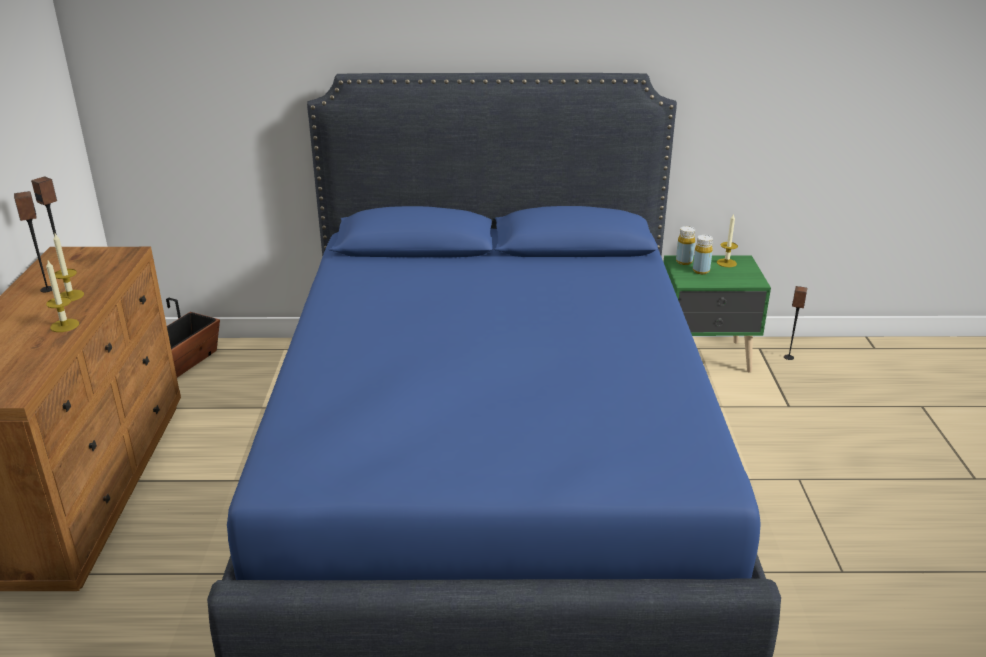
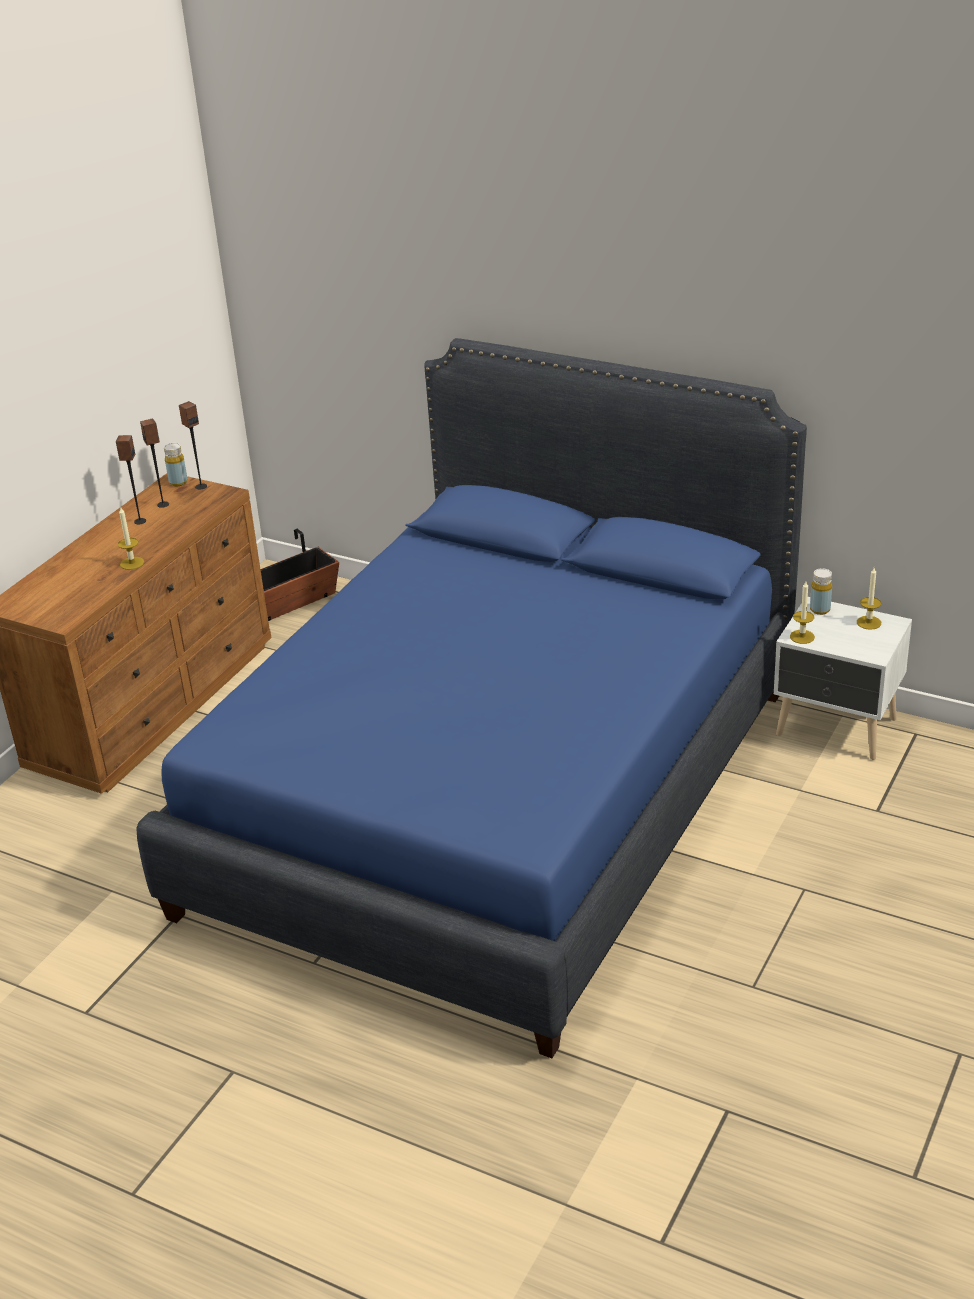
camera: 30 degrees right, 5 degrees up
(70, 296) = (153, 532): candle -> candle (802, 636)
(701, 271) = (826, 626): yellow bottle -> yellow bottle (178, 482)
(705, 358) = (837, 729): green nightstand -> white nightstand
(788, 357) = (940, 754): speaker -> speaker (201, 486)

